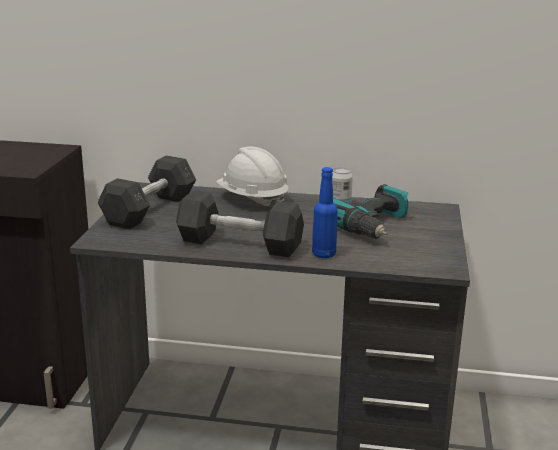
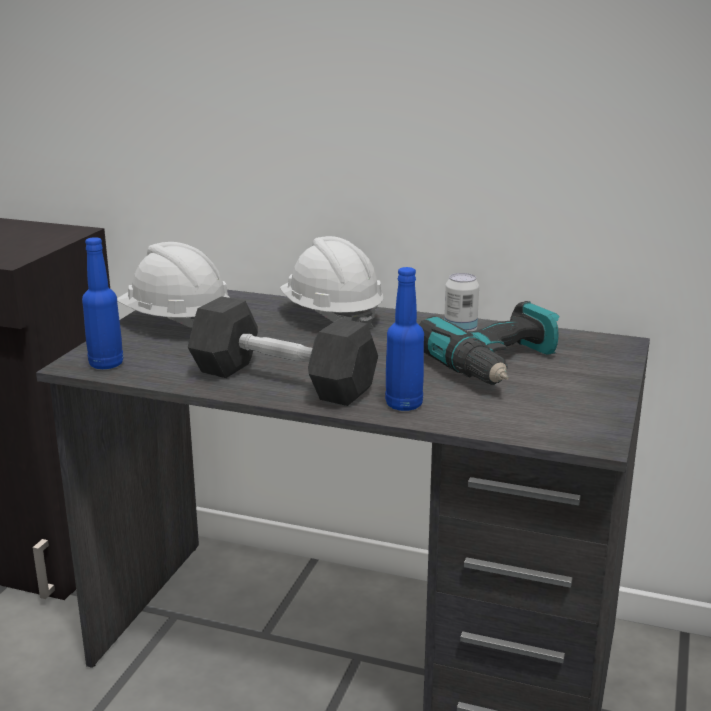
camera: 10 degrees right, 0 degrees up
(116, 239) = (106, 364): none -> blue bottle
(150, 210) = (176, 324): grey dumbbell -> white hard hat

